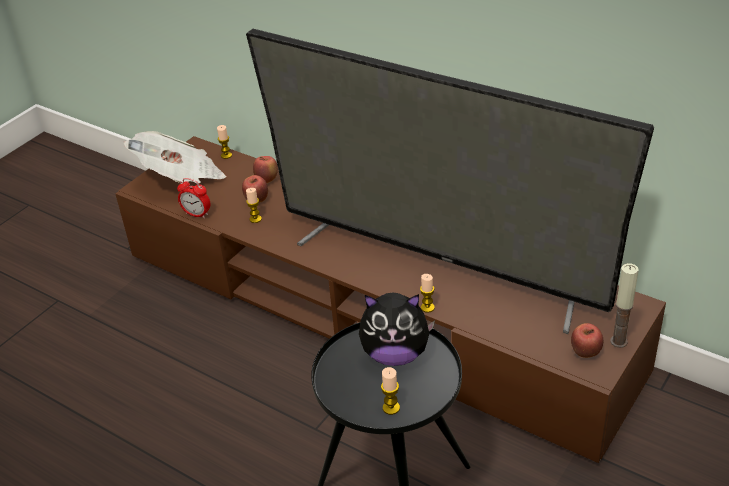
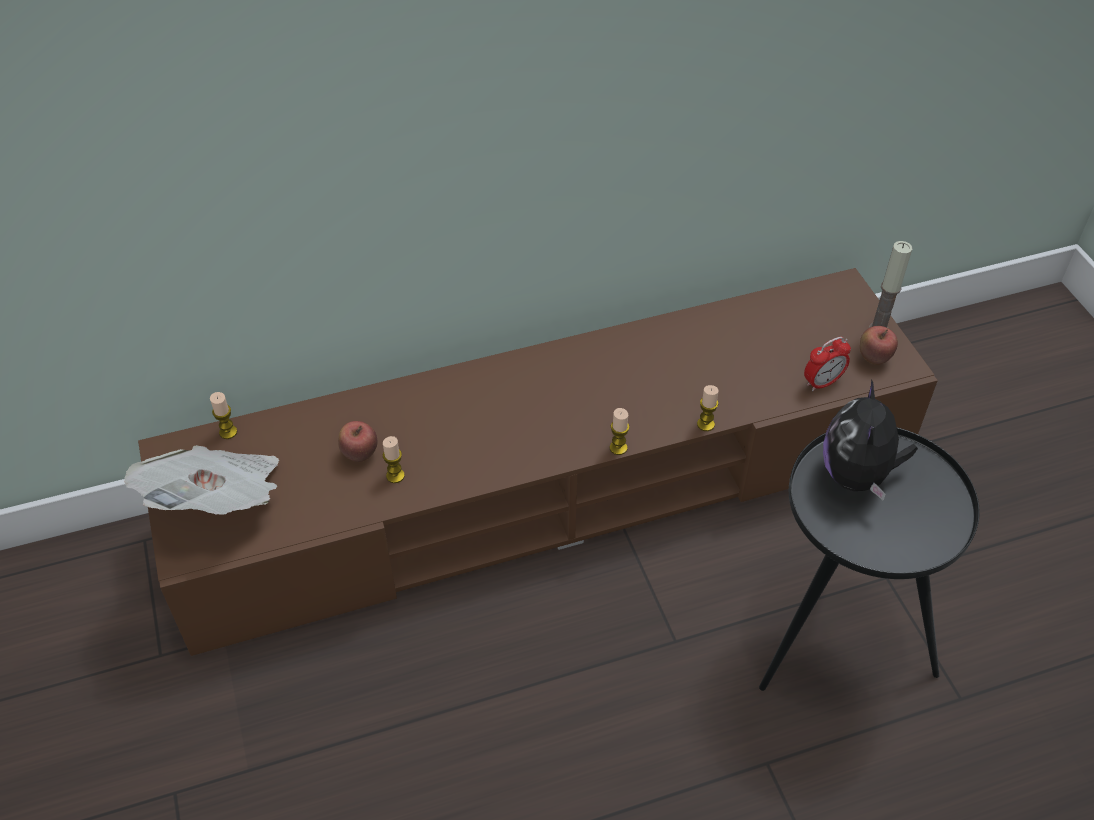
camera: 55 degrees left, 10 degrees up
(197, 214) = (317, 525): alarm clock -> alarm clock (822, 382)
(267, 180) = (330, 424): apple -> none
(391, 408) = (934, 524): candle -> candle (618, 448)
(395, 354) = (857, 476): plush toy -> plush toy turned 150 degrees clockwise
(438, 265) = (648, 376): television -> none

